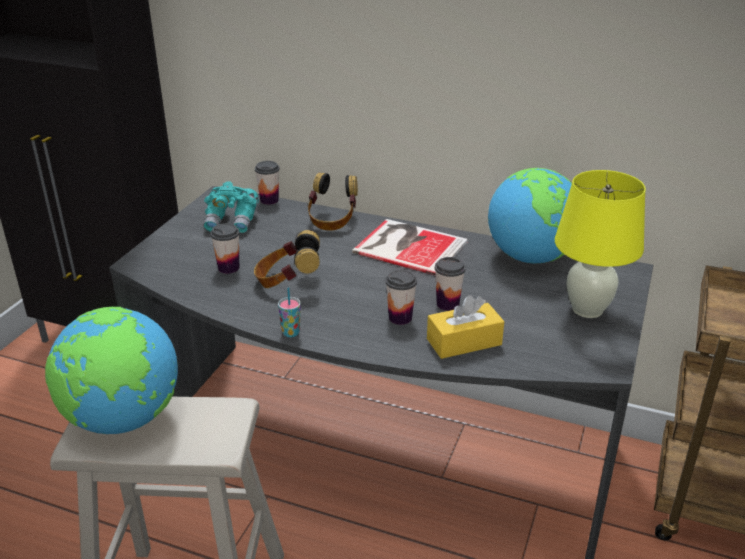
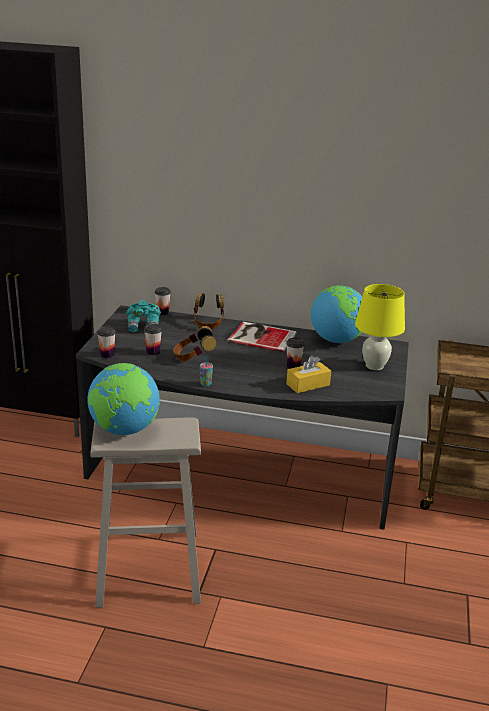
camera: 10 degrees left, 5 degrees down
(400, 318) = (267, 374): cup -> cup (107, 355)

